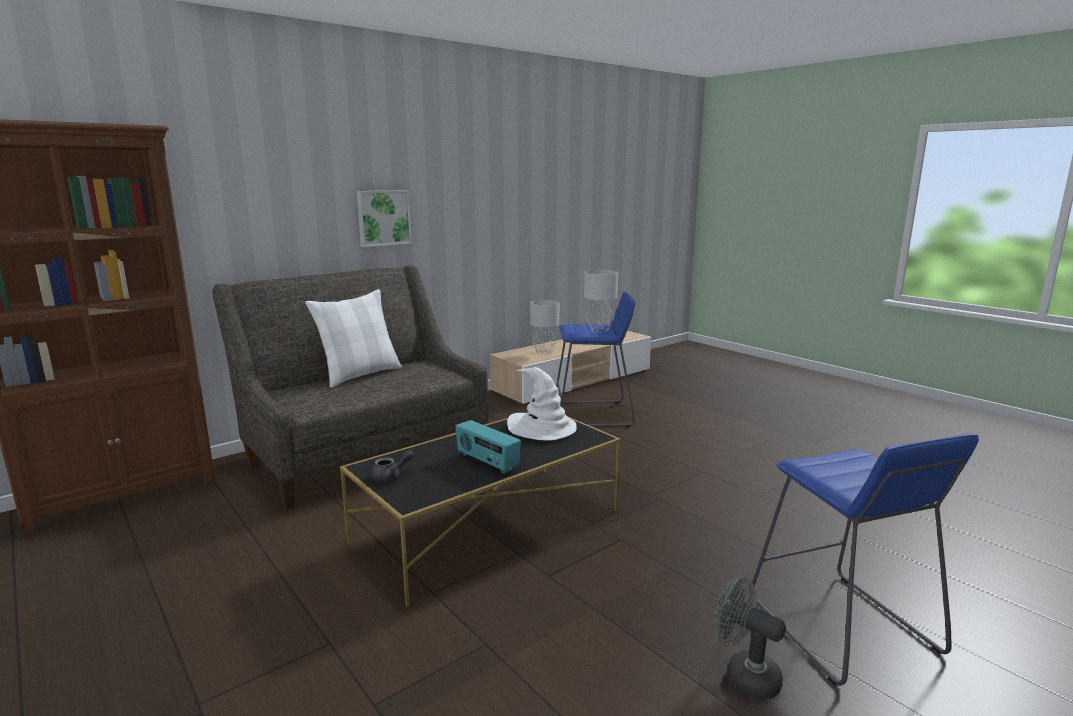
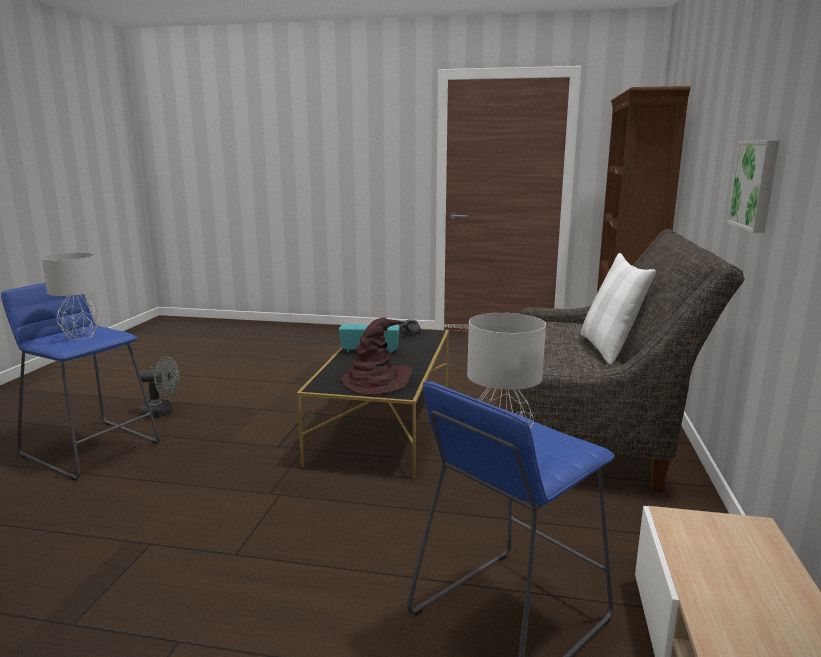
camera: 140 degrees right, 0 degrees up
(542, 428) = (376, 381): white hat -> brown hat
(544, 353) = (727, 574): grey table lamp -> grey table lamp (81, 336)

